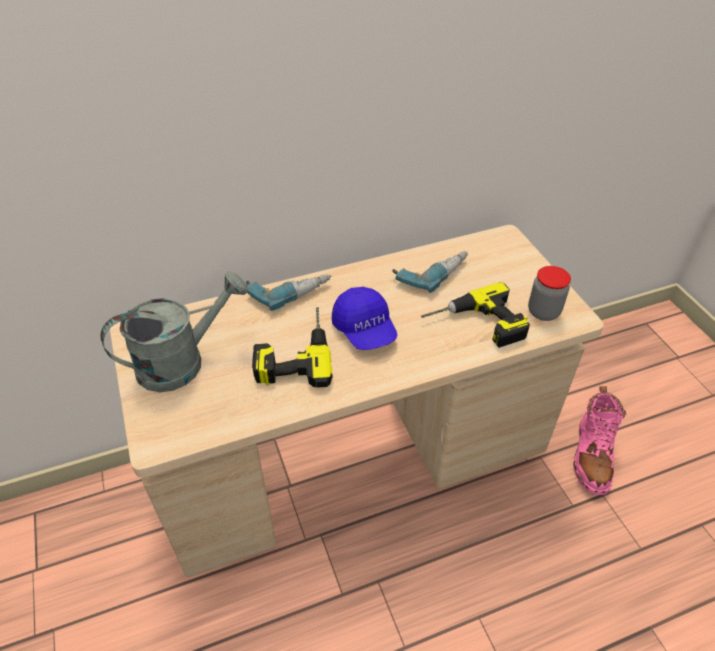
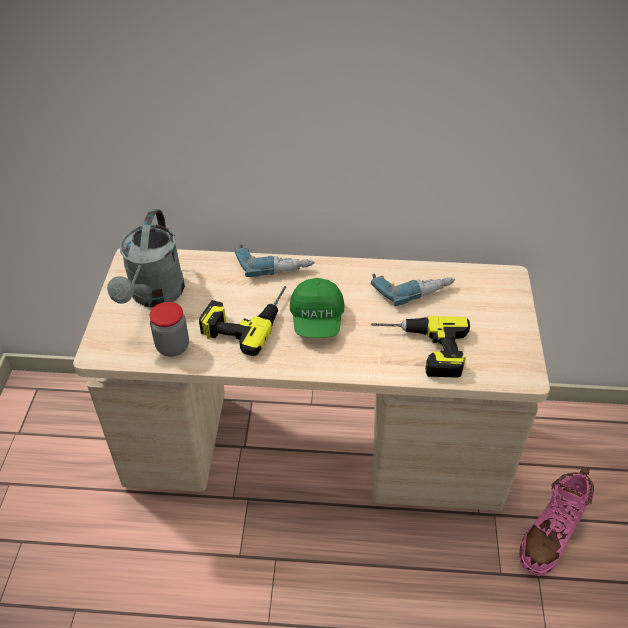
camera: 25 degrees right, 0 degrees up
(182, 361) = (154, 295): grey watering can -> grey watering can turned 105 degrees clockwise
(365, 330) = (317, 320): blue cap -> green cap
(543, 312) = (495, 359): jar -> jar (173, 347)

